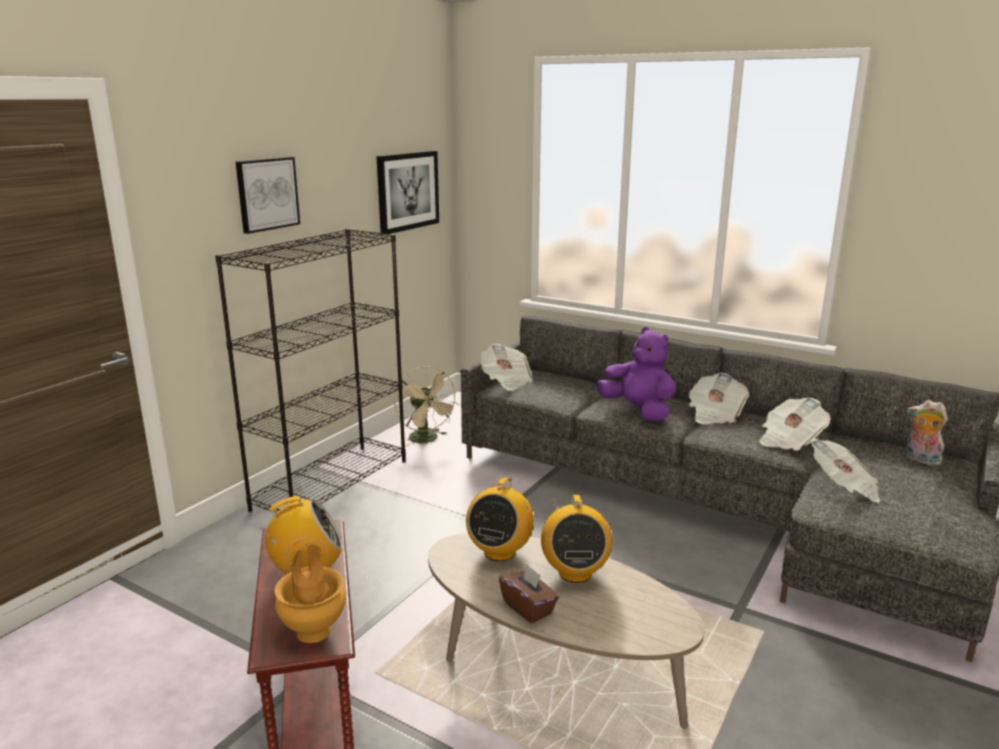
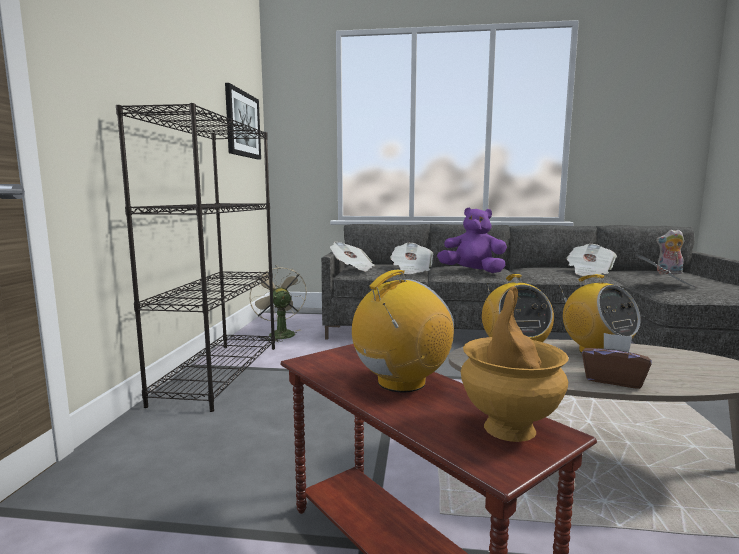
camera: 25 degrees left, 10 degrees down
(267, 194) = (153, 70): picture -> none
(427, 440) = (279, 334): beige fan -> beige fan turned 150 degrees counterclockwise
(714, 414) = (522, 268): newspaper -> newspaper (411, 270)

